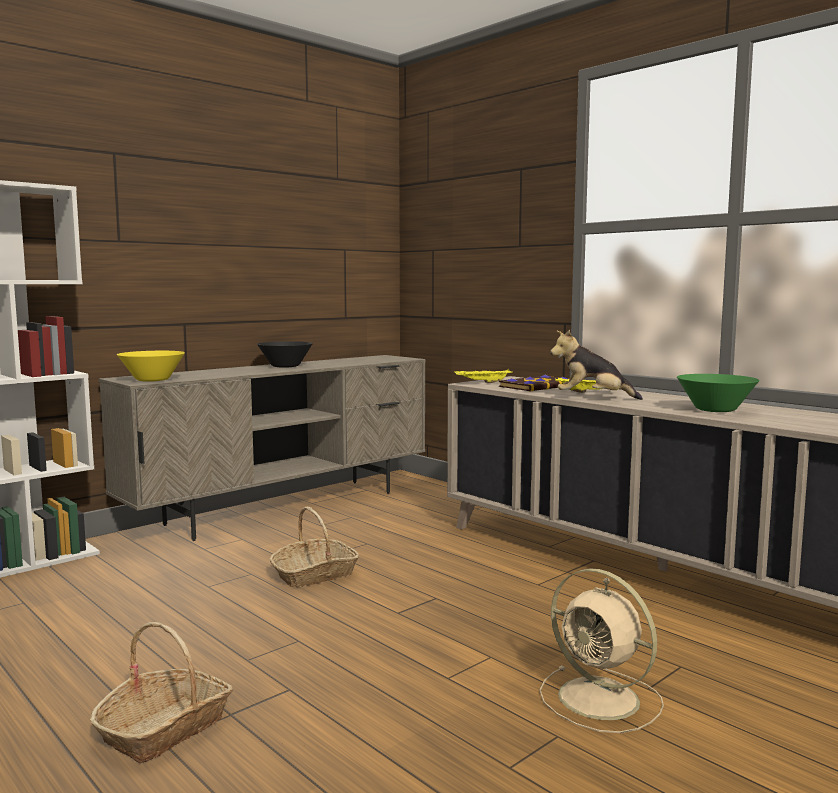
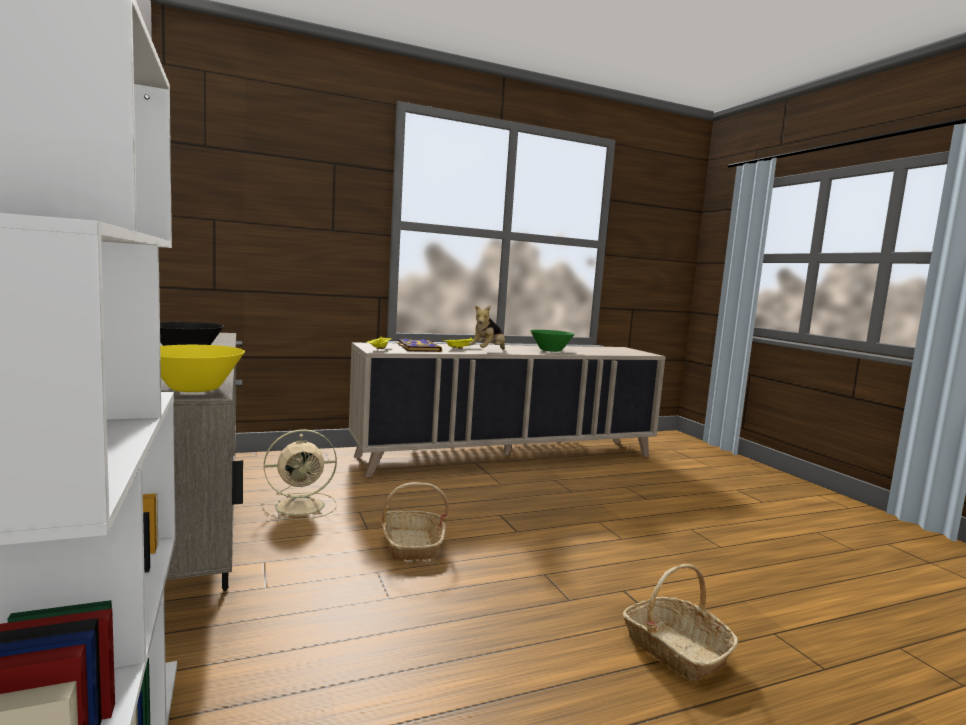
camera: 70 degrees left, 0 degrees up
(602, 700) = (656, 510): beige fan -> beige fan (302, 506)

